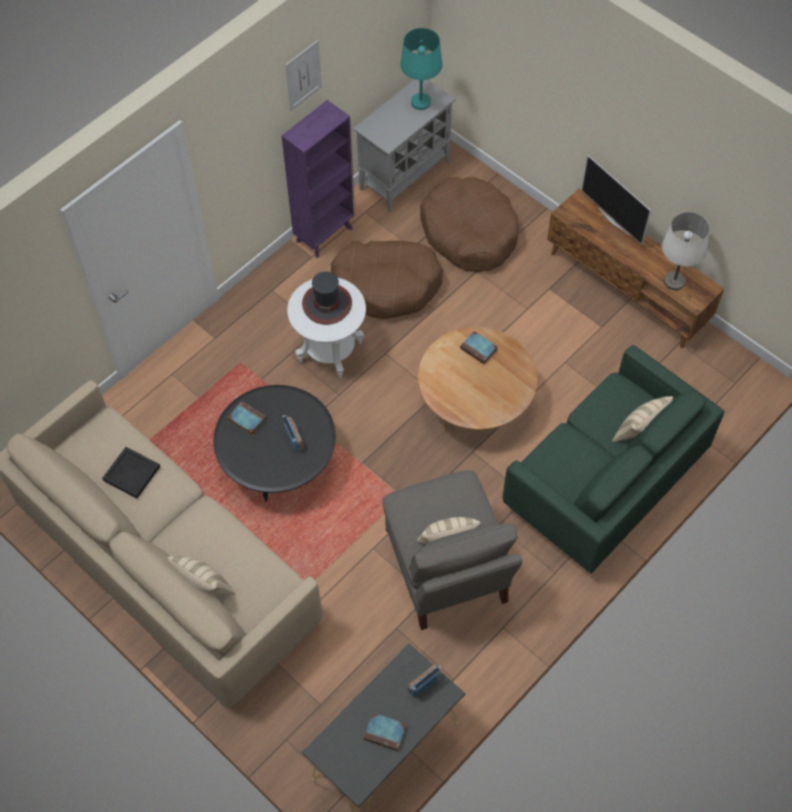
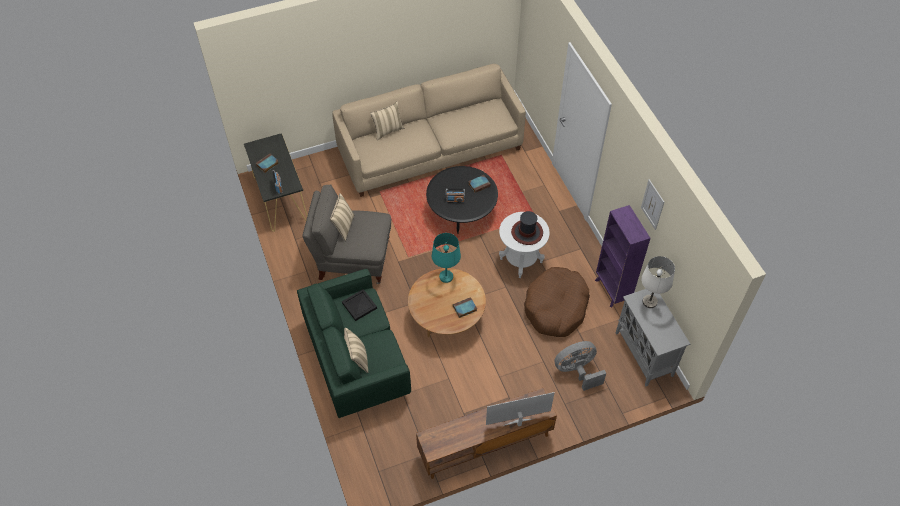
camera: 115 degrees right, 5 degrees down
(131, 472) = (467, 121): black tray -> black tray (360, 306)
(420, 102) = (662, 333): turquoise table lamp -> turquoise table lamp (446, 276)
(469, 232) = (577, 371): brown dog bed -> grey fan
(674, 281) = (449, 433): white table lamp -> white table lamp (650, 302)

